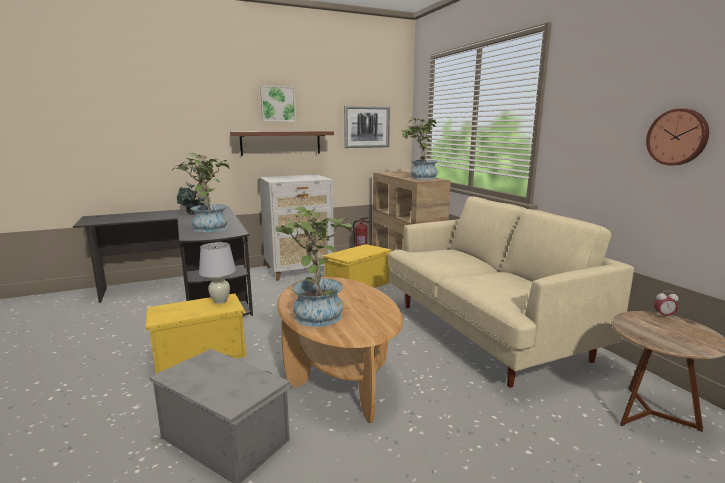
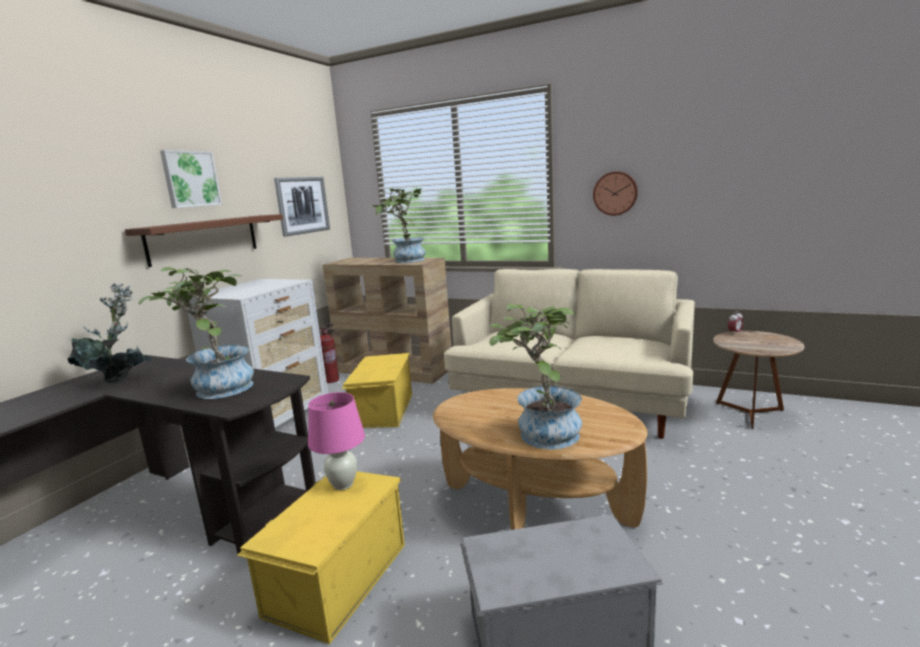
camera: 40 degrees left, 0 degrees up
(220, 301) = (343, 484): white table lamp -> pink table lamp
(678, 137) = (702, 187): wall clock -> wall clock (615, 193)

